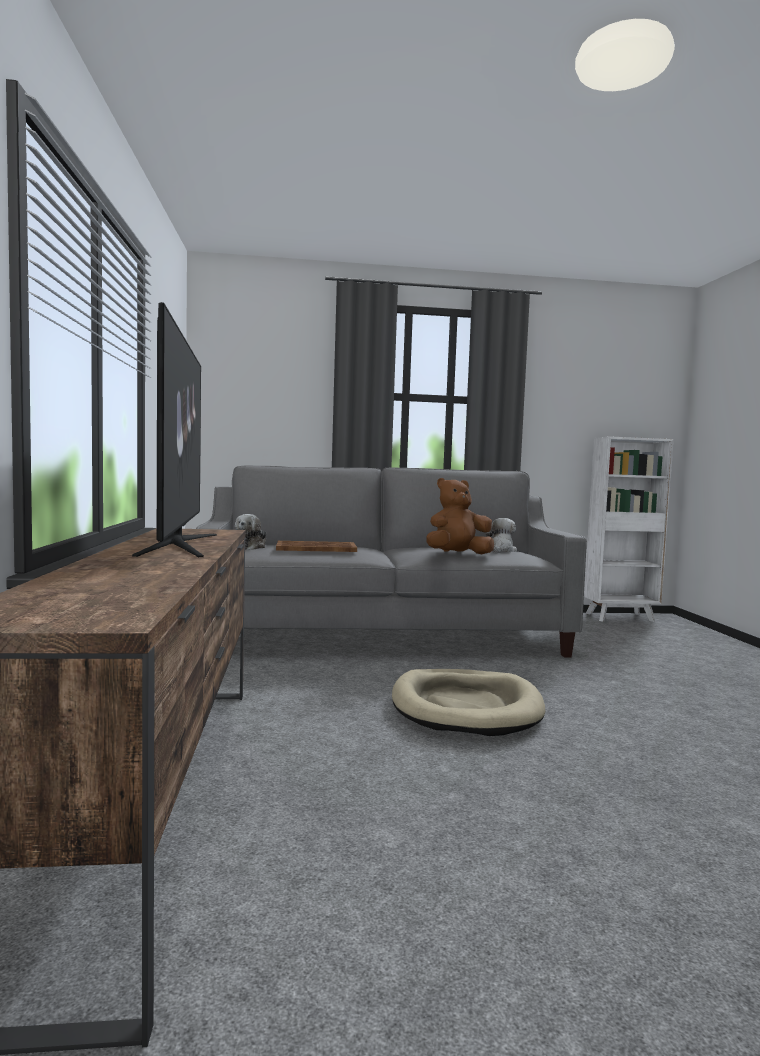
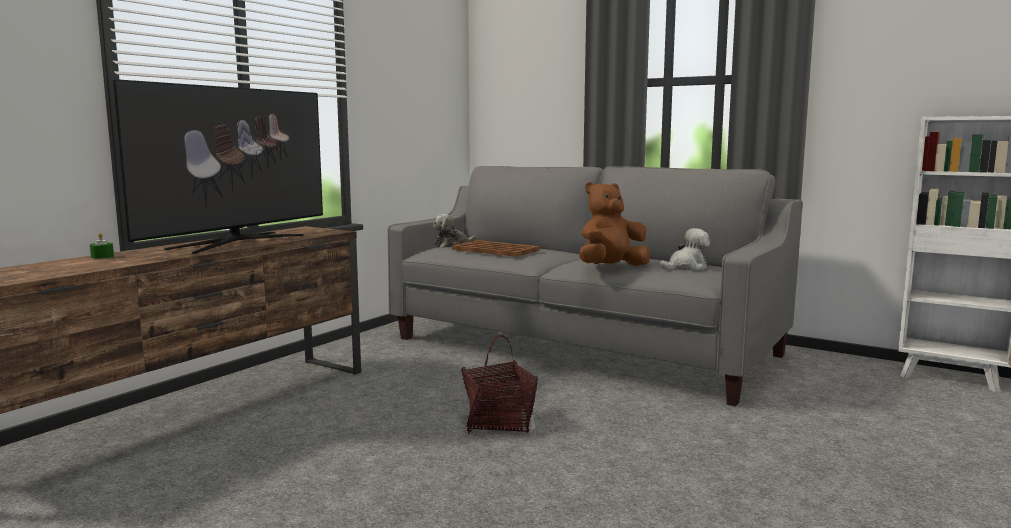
camera: 40 degrees right, 5 degrees up
(93, 569) = (102, 257): none -> green candle
(457, 554) = (611, 267): brown plush toy -> brown plush toy turned 45 degrees counterclockwise
(466, 707) = (499, 422): beige dog bed -> basket

